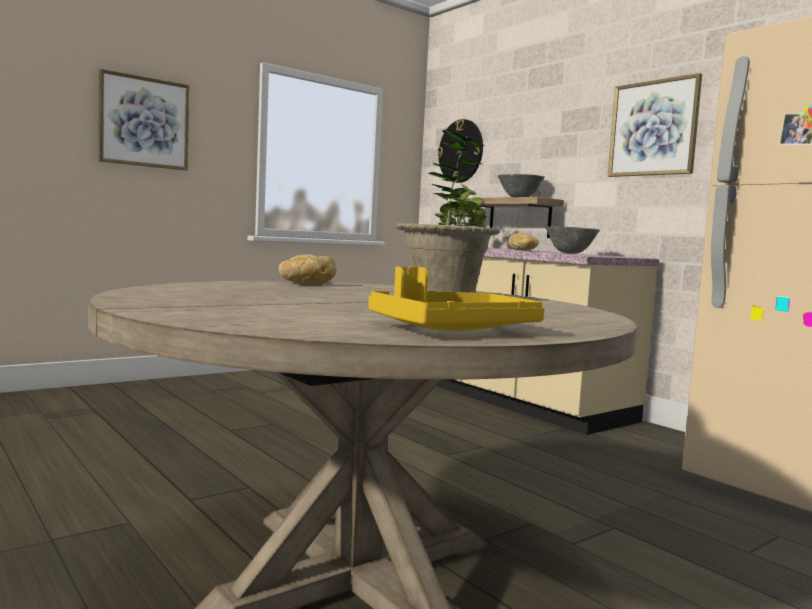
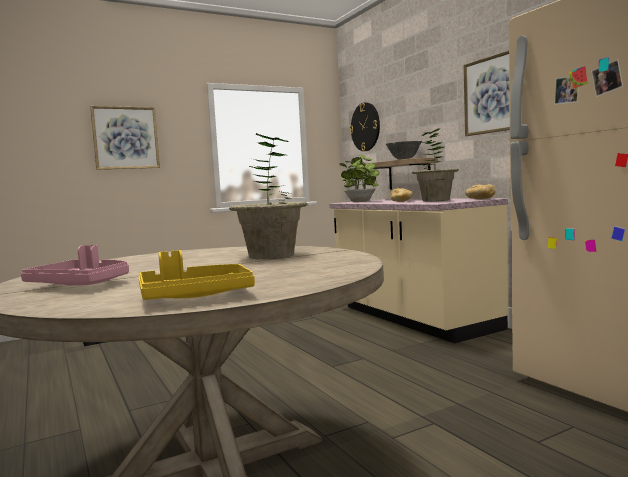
camera: 10 degrees right, 0 degrees up
(237, 306) = (81, 284): none -> pink tray
(305, 284) = (186, 253): bread -> bread (479, 199)
(569, 253) = (436, 200): grey bowl -> potted plant

